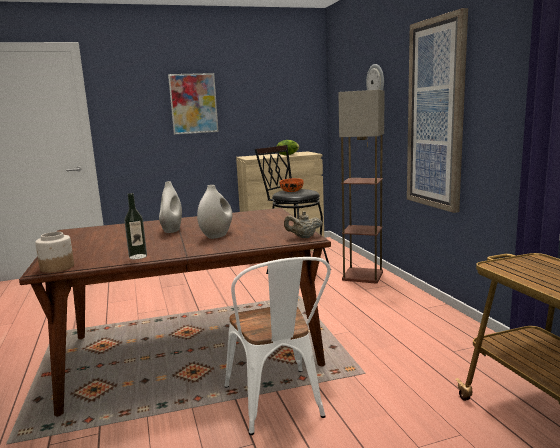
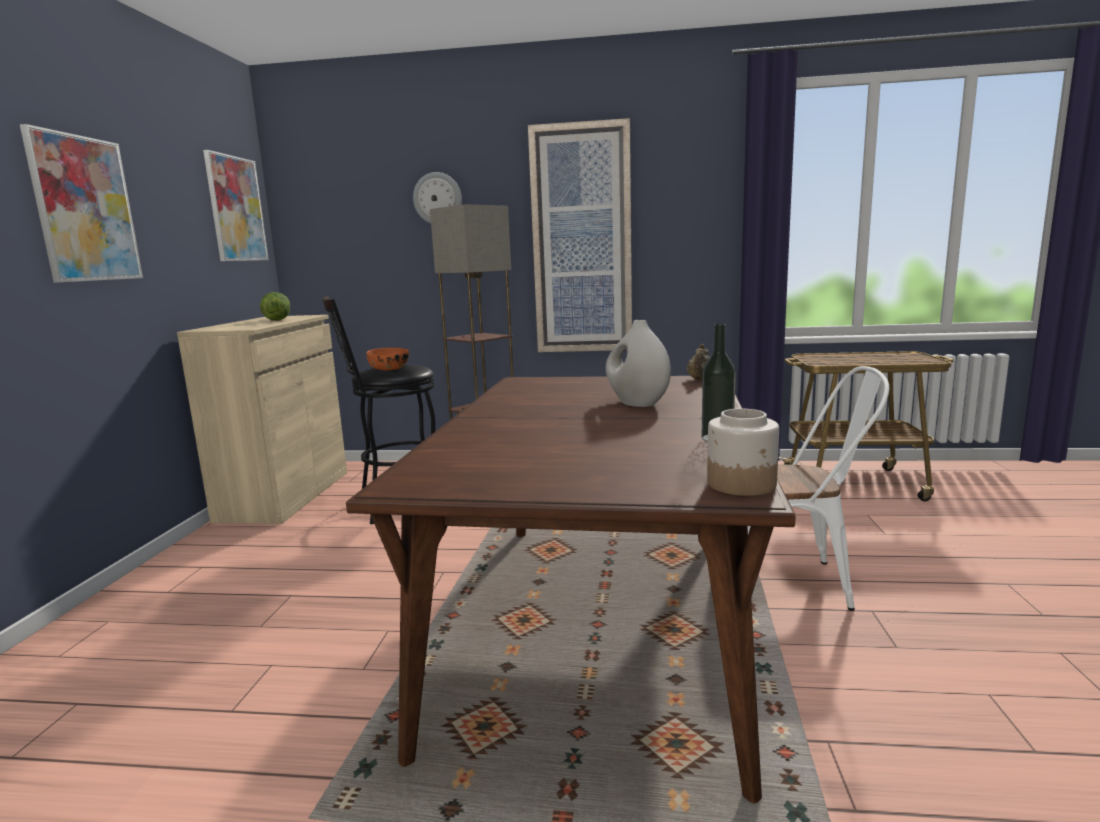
camera: 65 degrees left, 0 degrees up
(172, 230) = (557, 420): white vase -> none
(295, 93) = (236, 209): none -> picture

